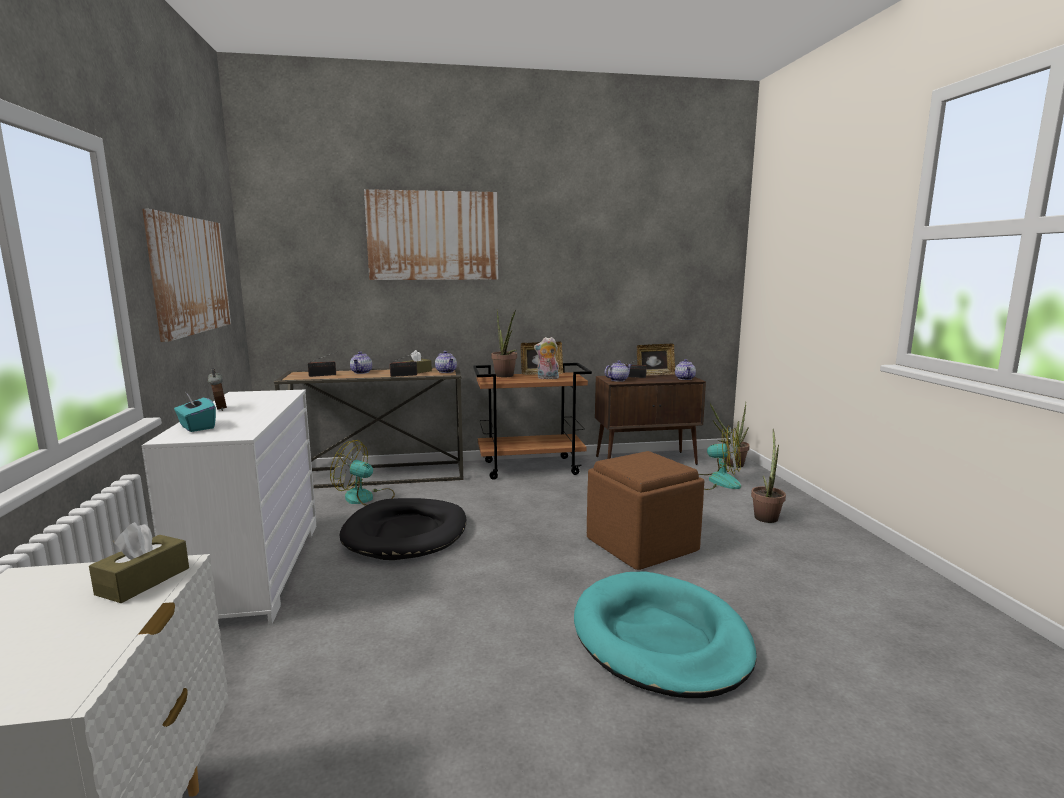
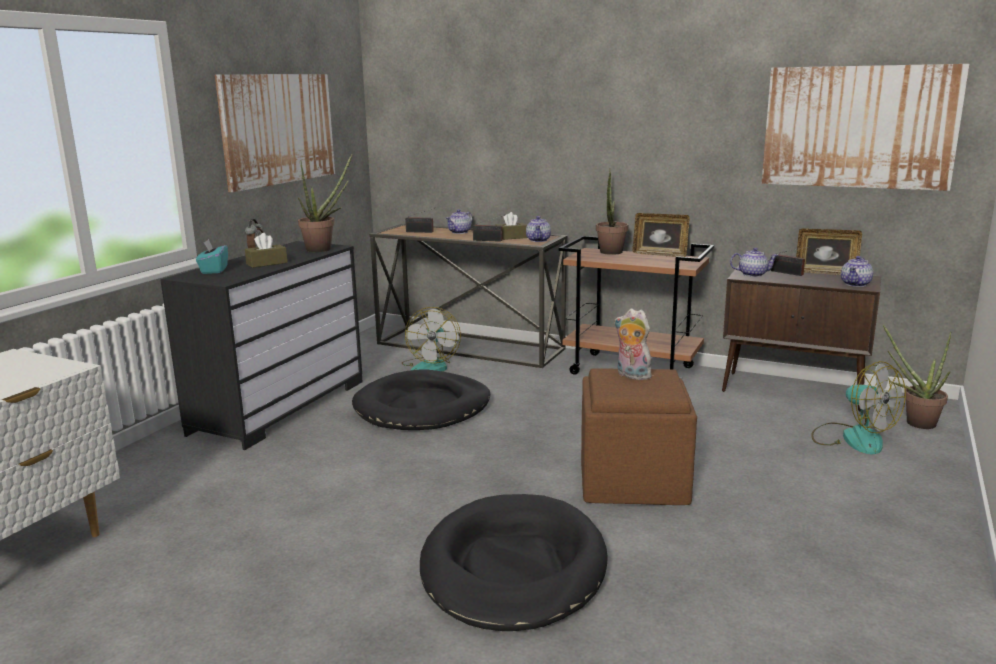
camera: 35 degrees right, 5 degrees up
(143, 581) = (47, 372): brown tissue box -> brown tissue box (267, 263)
(254, 570) = (279, 406): white dresser -> black dresser
(366, 498) = (430, 366): fan -> fan turned 135 degrees counterclockwise
(433, 236) = (545, 78): picture -> picture (858, 127)
(547, 378) = (652, 261): plush toy -> plush toy (631, 375)
(660, 638) = (513, 568): turquoise dog bed -> black dog bed
(766, 516) = (852, 496): potted plant -> potted plant (324, 249)

